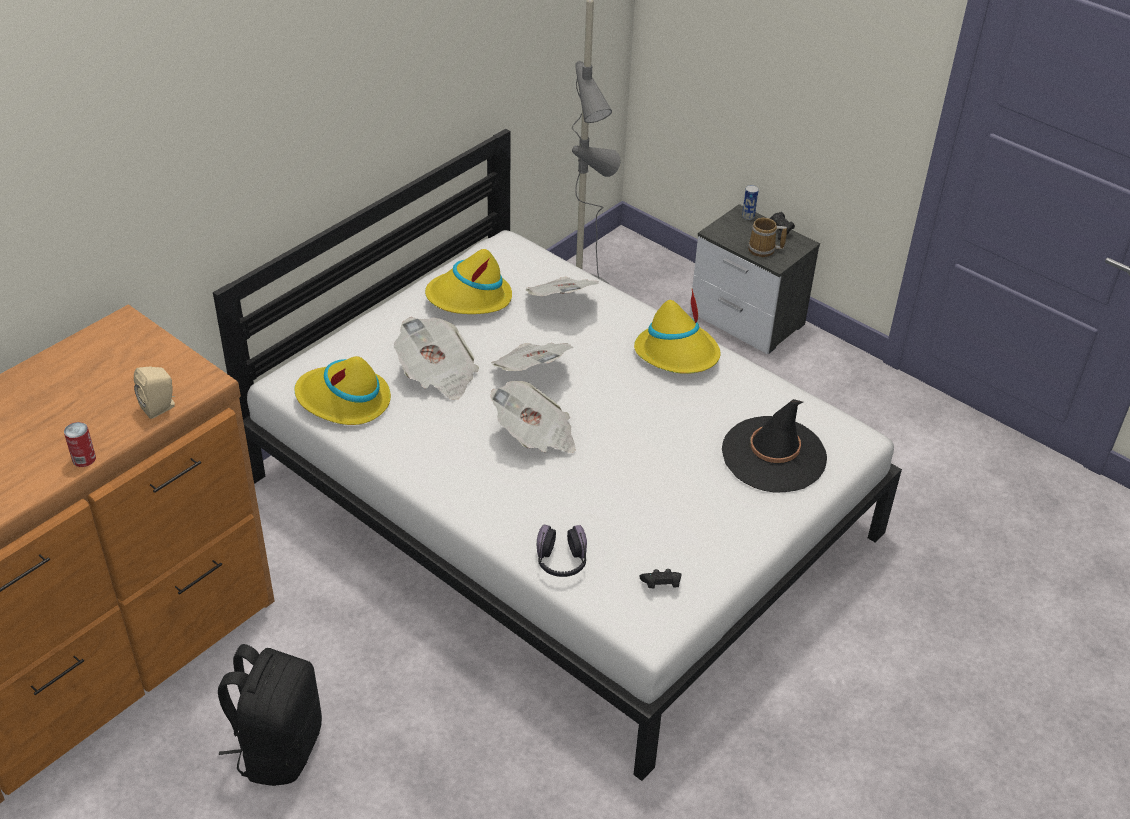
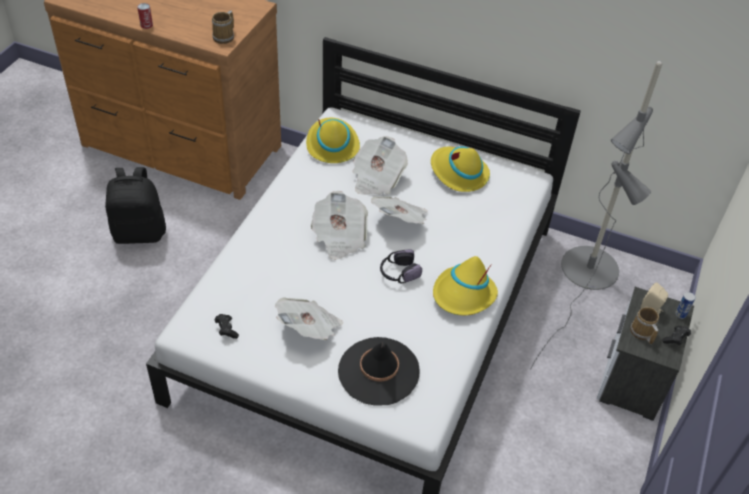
camera: 70 degrees right, 5 degrees up
(160, 407) = (194, 37): beige speaker -> beige speaker (651, 309)
(184, 374) = (225, 37): none -> mug
(561, 302) = (482, 219): newspaper -> newspaper (309, 328)
(561, 562) = (230, 275): headphones -> headphones (398, 273)

